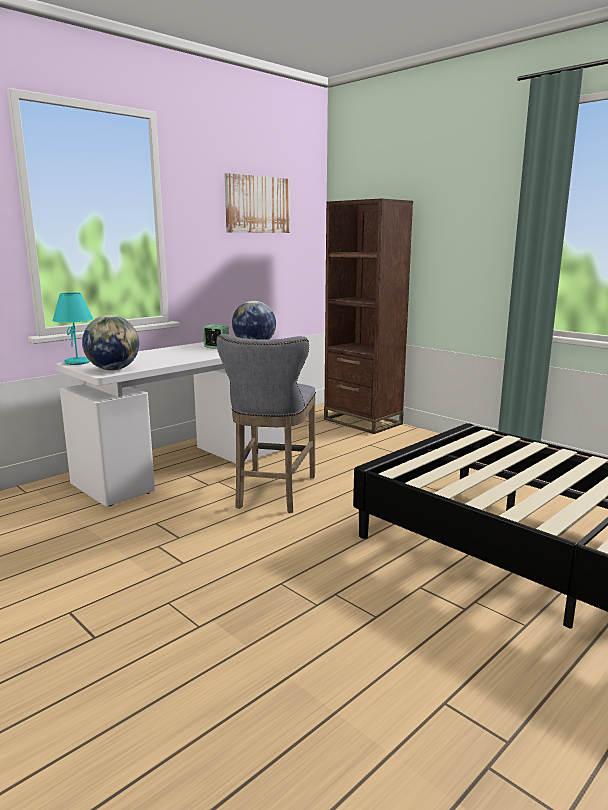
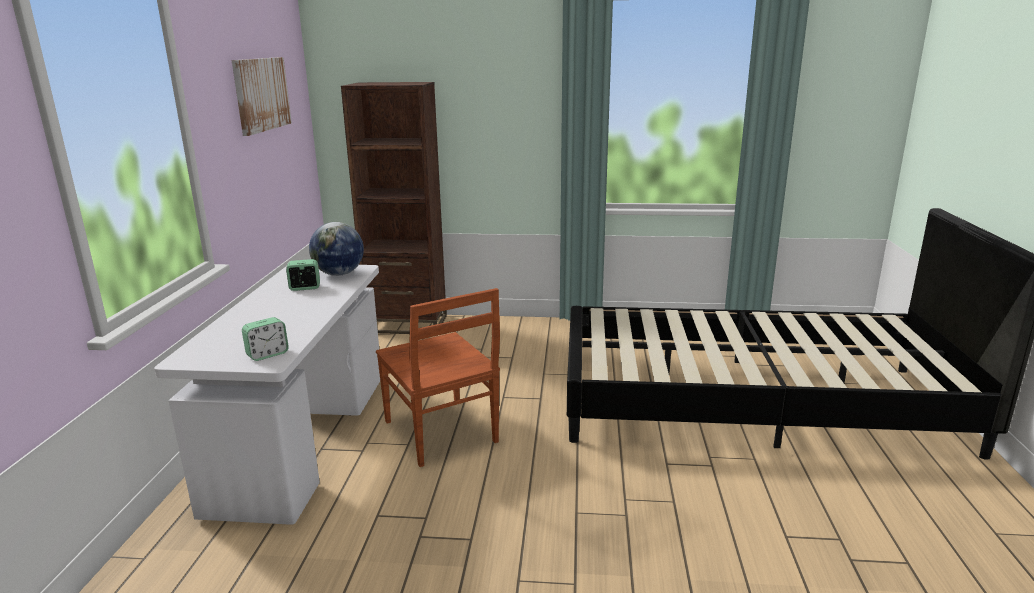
camera: 40 degrees left, 5 degrees up
(77, 362) = (188, 358): turquoise table lamp -> none
(113, 369) = (267, 354): globe -> alarm clock
(273, 493) = (441, 433): grey stool -> brown chair

